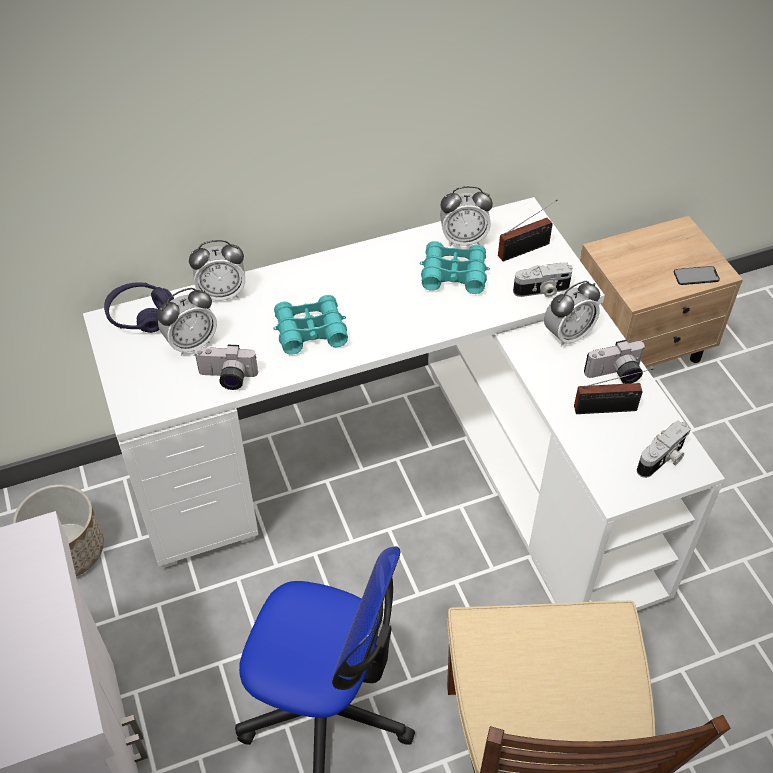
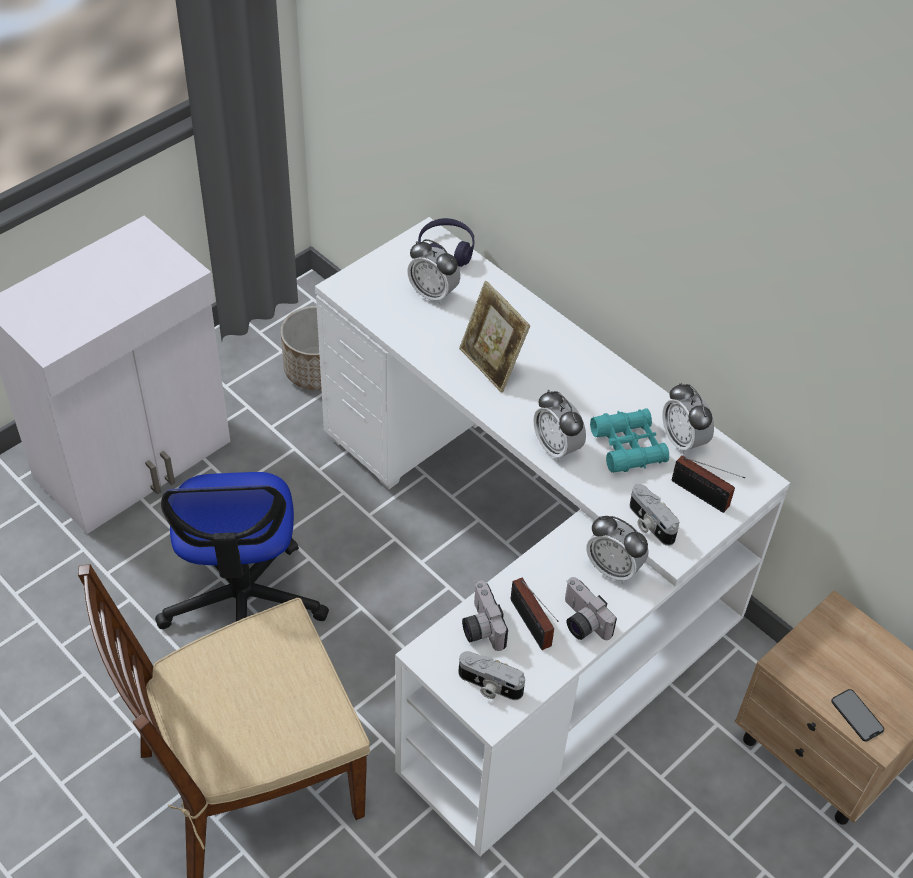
camera: 65 degrees right, 0 degrees up
(222, 293) = (501, 292): alarm clock -> alarm clock (556, 447)
(227, 378) = (407, 330): camera -> camera (480, 627)
(310, 331) = (491, 365): turquoise binoculars -> picture frame

